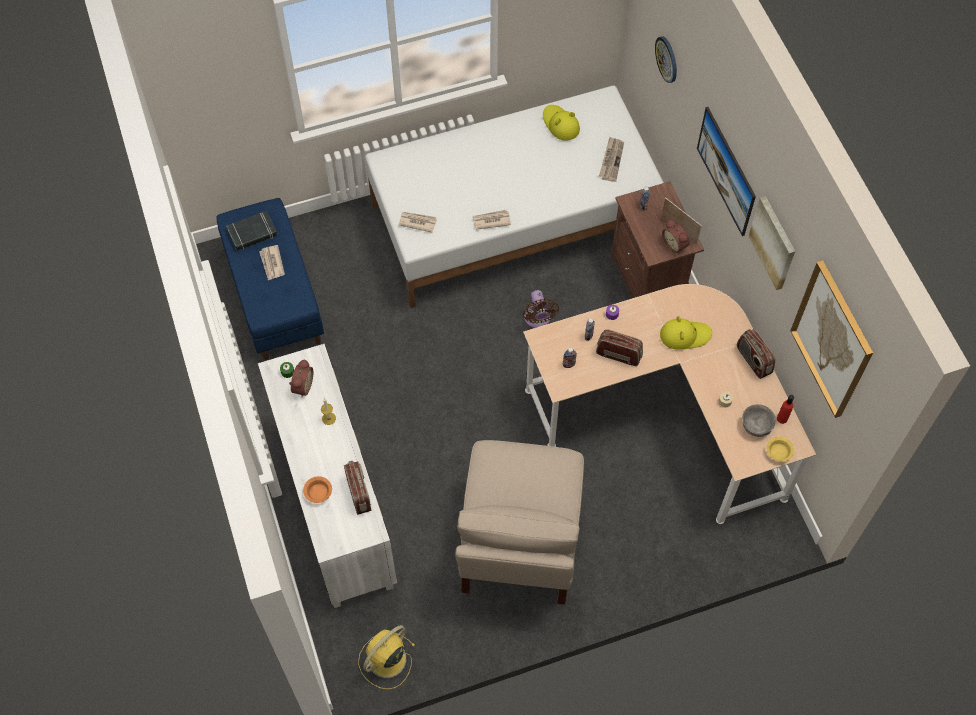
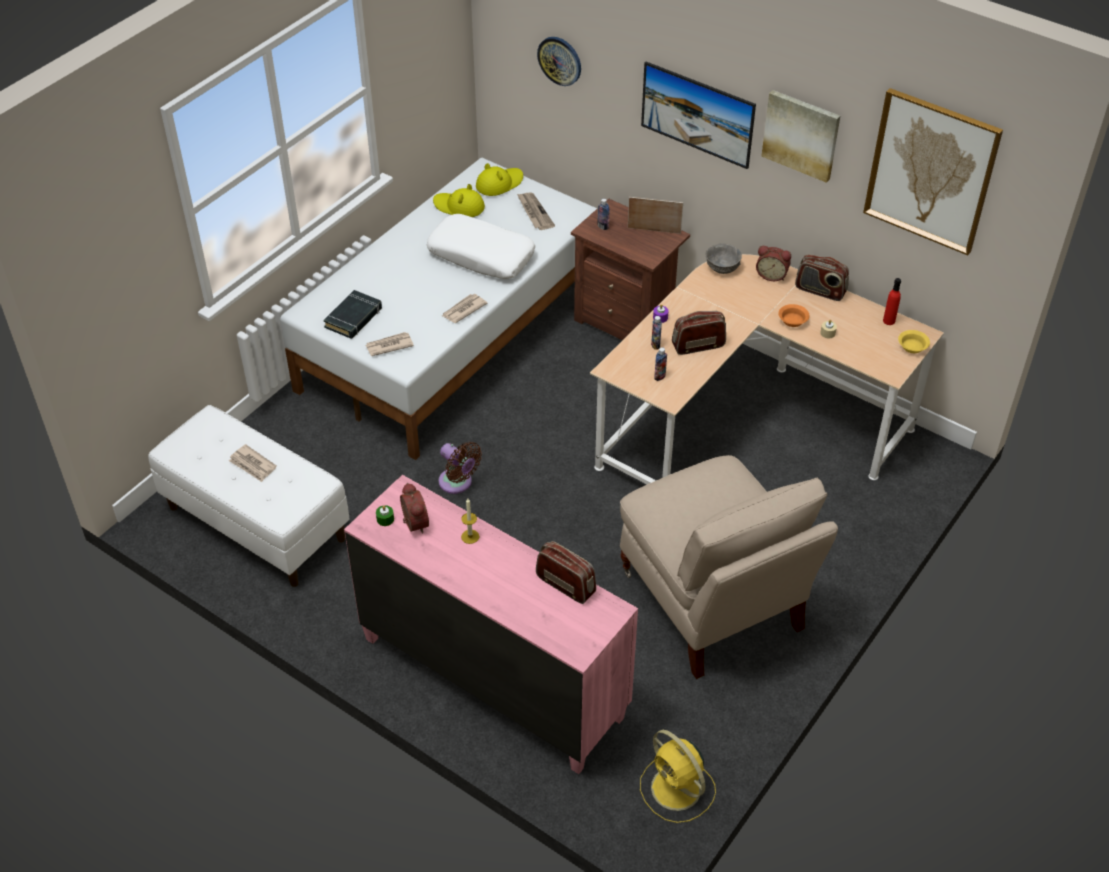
camera: 35 degrees left, 15 degrees down
(252, 233) = (206, 449): black book -> black book (354, 318)
(274, 296) = (255, 523): blue bench -> white bench
(318, 493) = (521, 609): orange bowl -> orange bowl (792, 321)
(335, 504) = (492, 676): white dresser -> pink dresser
(385, 660) = (677, 790): yellow fan -> yellow fan turned 45 degrees counterclockwise
(537, 319) = (553, 405): brown fan -> brown fan (458, 483)
(541, 179) = (481, 255): none -> white pillow
(675, 244) = (661, 242): alarm clock -> alarm clock (772, 275)
(684, 335) = (742, 301): yellow hat -> yellow hat (499, 183)
(756, 426) = (873, 337): grey bowl -> grey bowl (722, 267)

